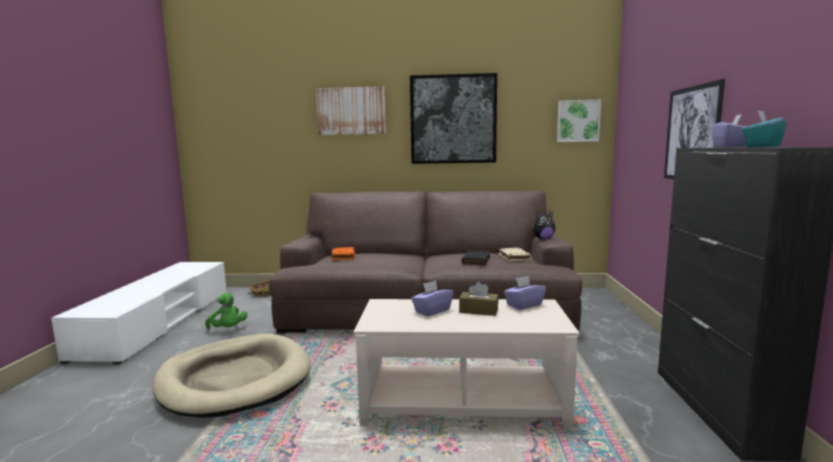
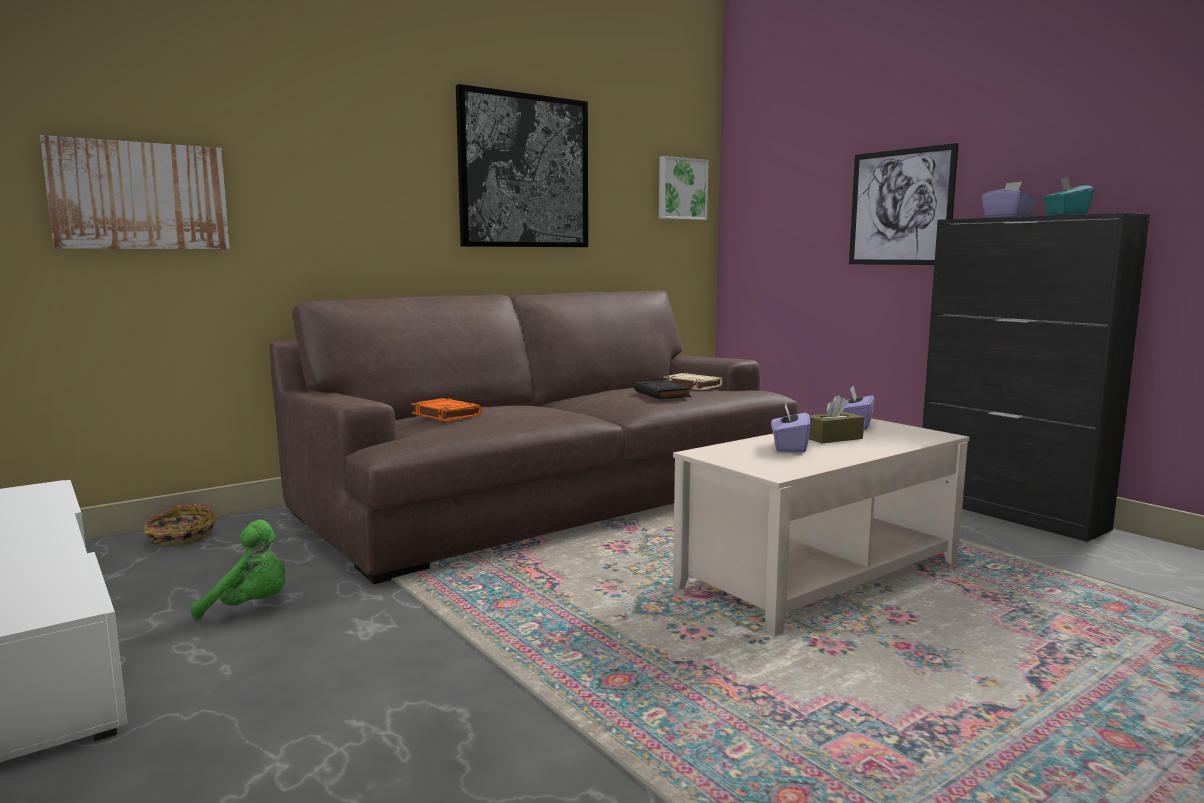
camera: 40 degrees left, 0 degrees up
(235, 379) = (462, 661): beige dog bed -> none
(351, 111) = (350, 138): picture -> picture (140, 196)
(543, 239) = (696, 359): plush toy -> none

